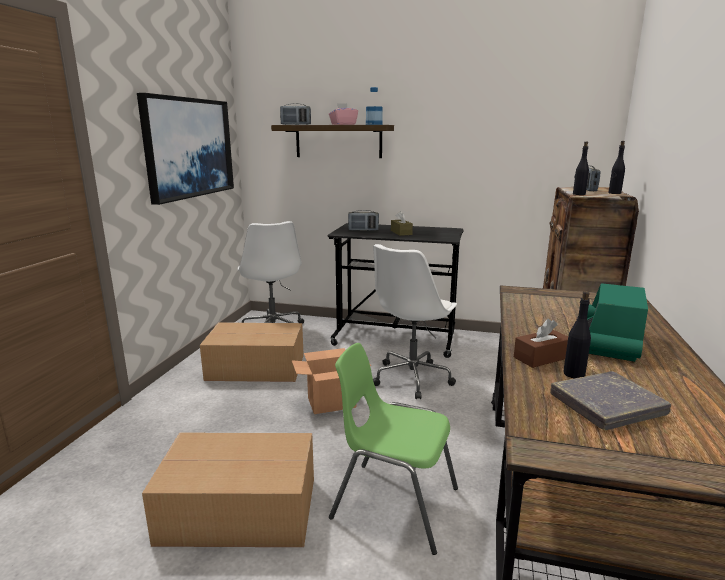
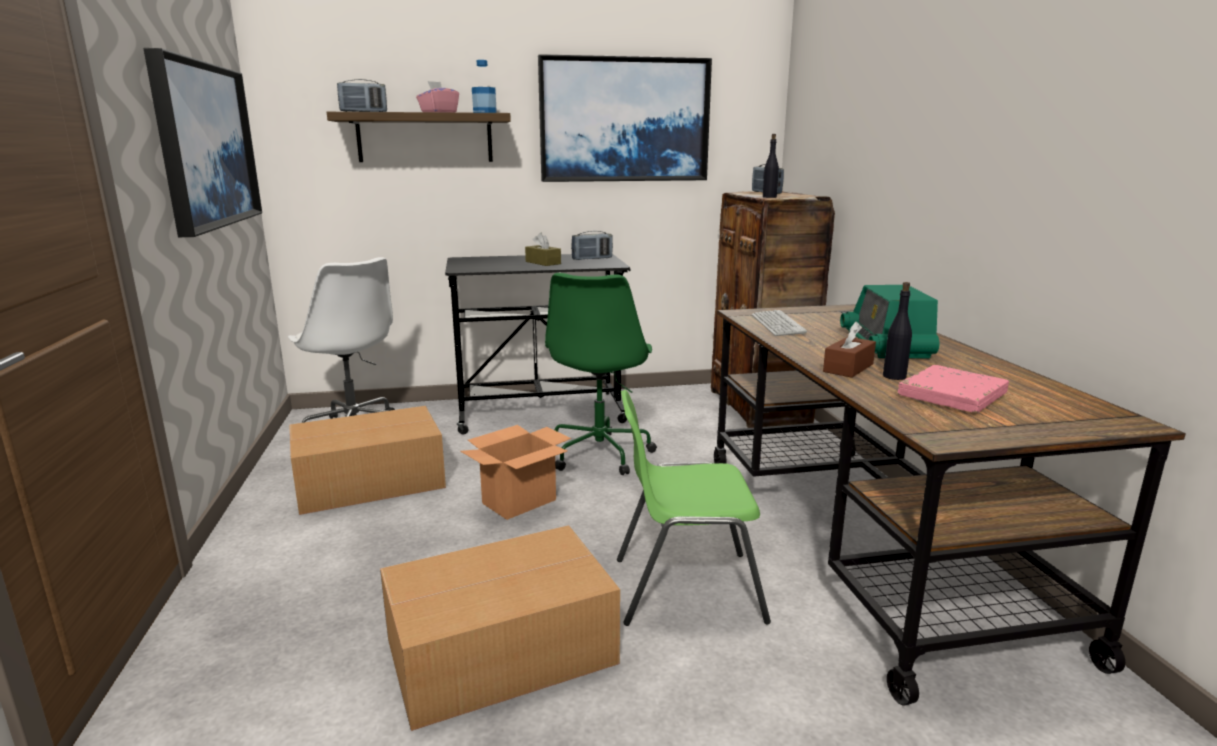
camera: 25 degrees left, 0 degrees up
(363, 230) = (487, 264): radio -> radio (592, 259)
(411, 379) = (598, 455): white office chair -> green office chair
(481, 128) = (624, 120): none -> picture
(532, 305) = (777, 324): none -> keyboard
(607, 405) = (952, 395): grey book -> pink book
(614, 193) = (802, 194): black bottle -> none

